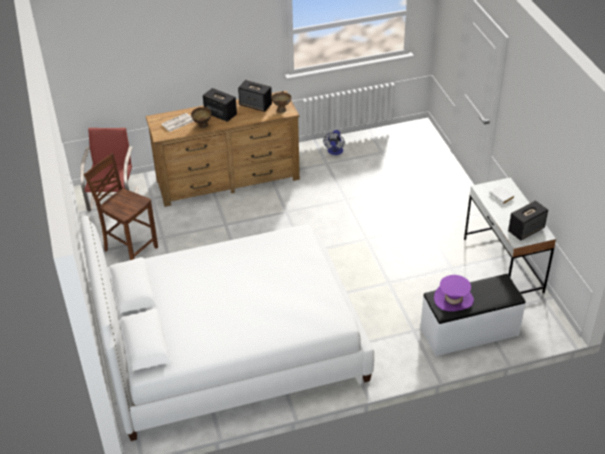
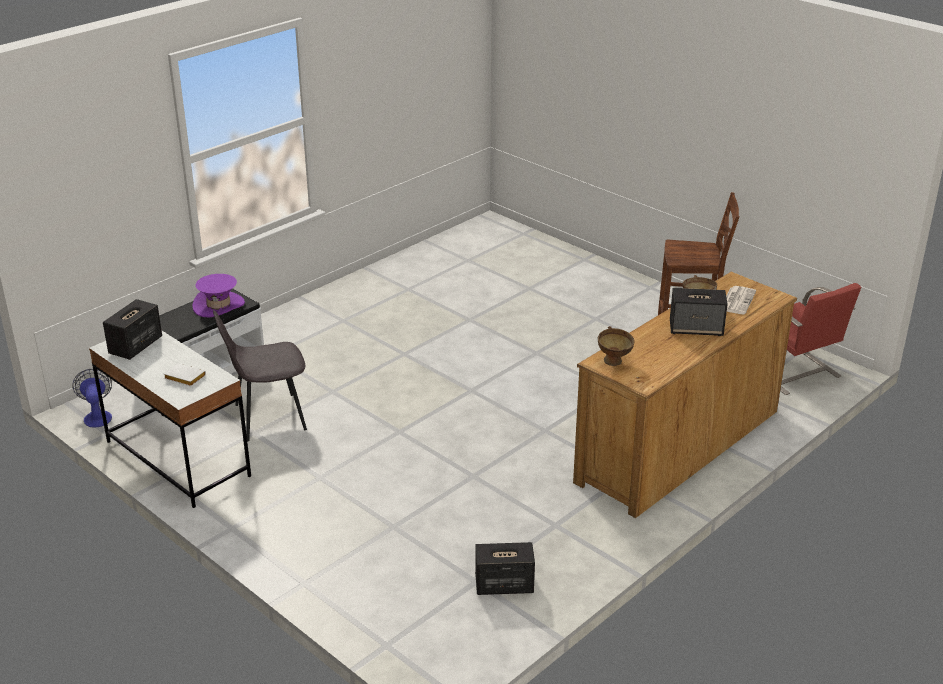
camera: 150 degrees right, 10 degrees down
(231, 347) = (468, 287): white bed -> none
(256, 105) = (662, 357): speaker -> speaker (503, 585)
(335, 152) = (560, 551): fan -> fan (97, 416)
(438, 276) = (267, 418): none -> grey chair

